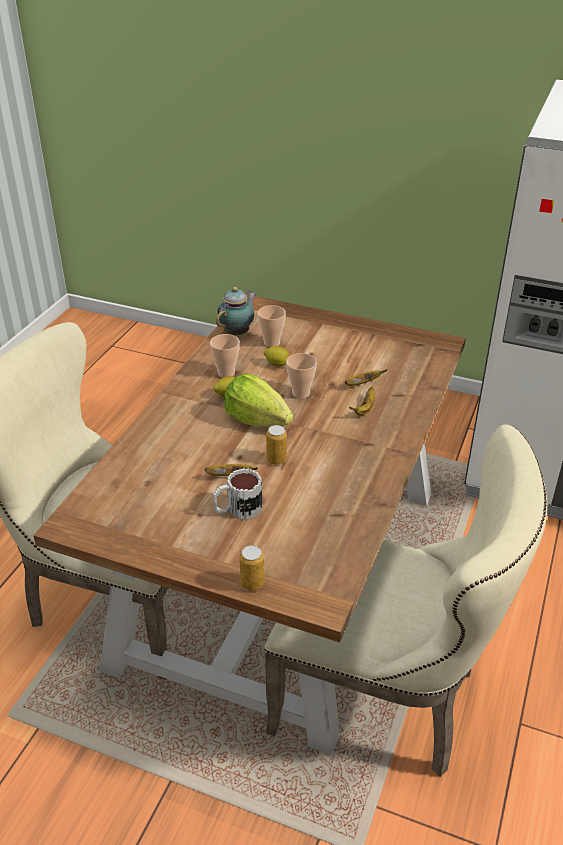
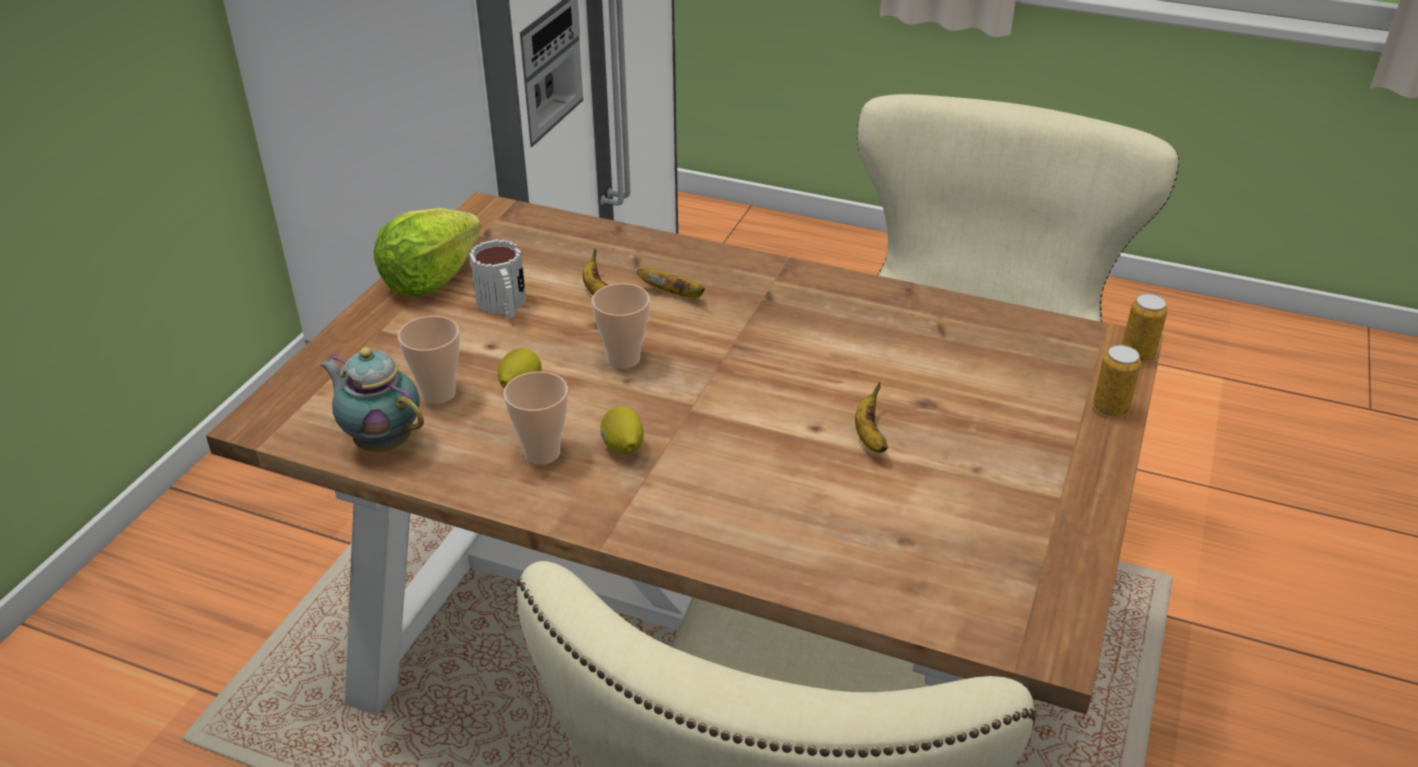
camera: 90 degrees left, 0 degrees up
(237, 509) = (953, 426): mug -> mug (503, 306)
(257, 420) = (705, 409): lettuce -> lettuce (430, 279)
(276, 459) = (818, 386): can -> can (1137, 354)

